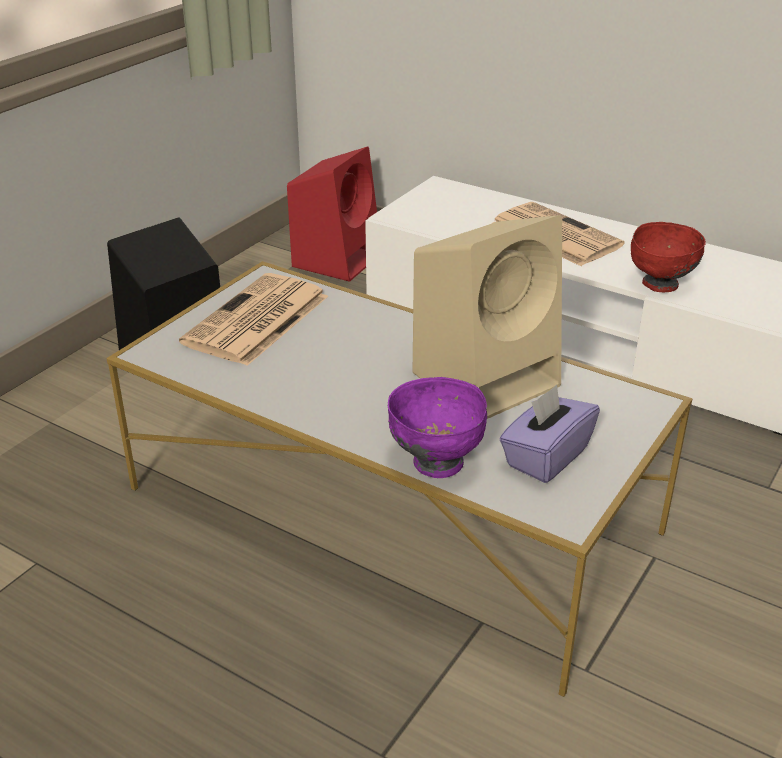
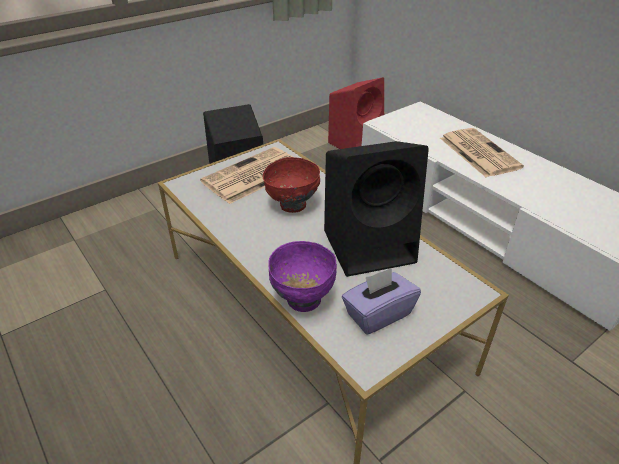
camera: 20 degrees right, 5 degrees up
(488, 377) = (371, 245): beige speaker -> black speaker
(661, 285) = (536, 201): red bowl -> red bowl (292, 205)

